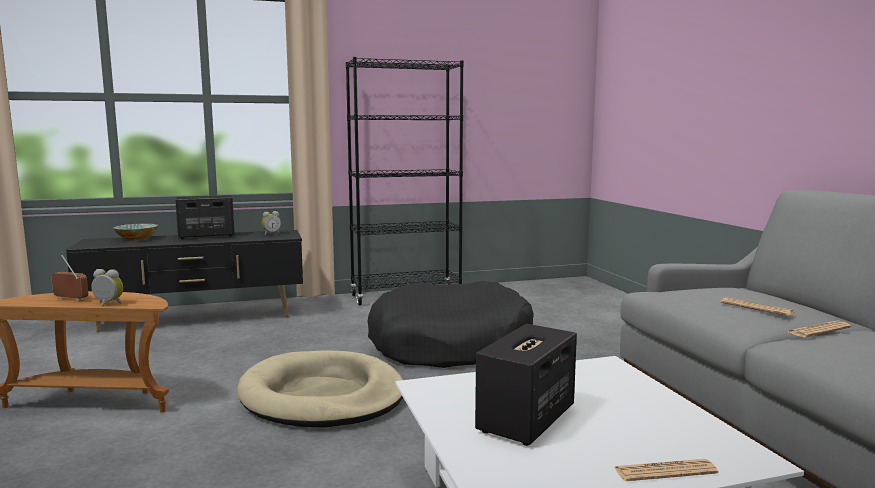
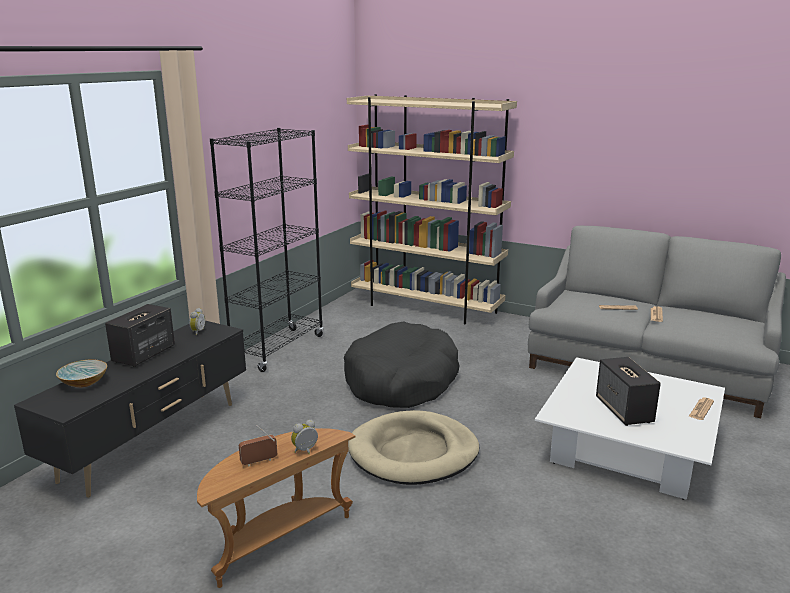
camera: 45 degrees left, 10 degrees up
(618, 304) = (426, 308): none -> beige bookcase

